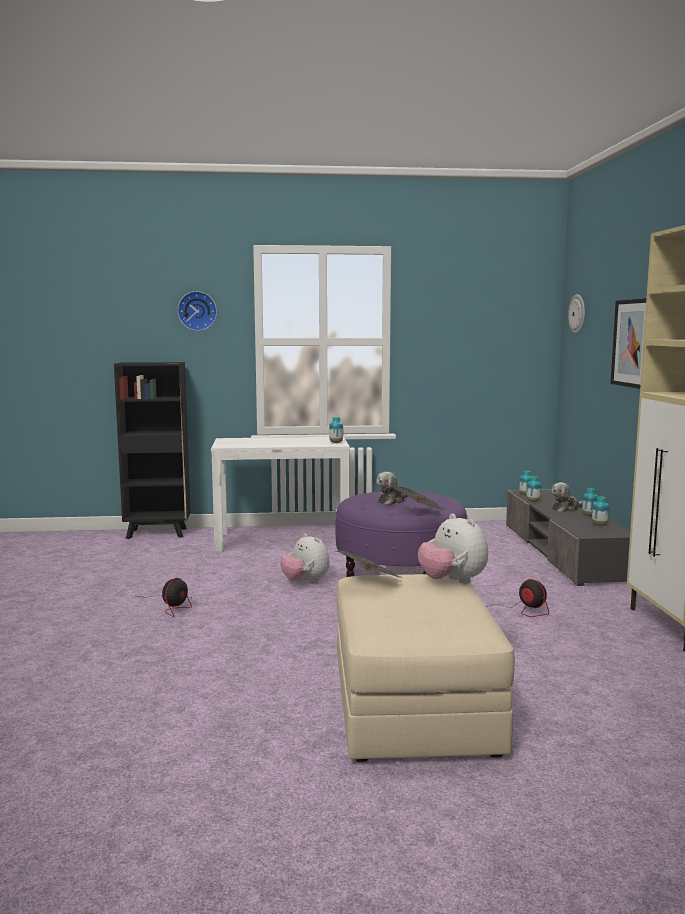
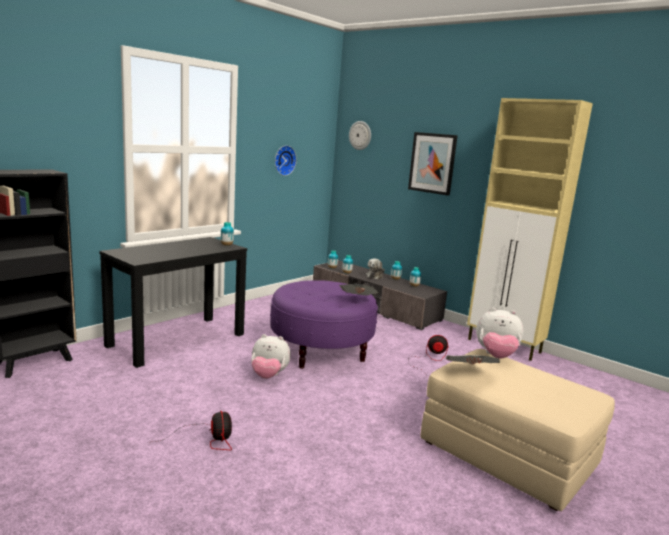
camera: 45 degrees left, 5 degrees up
(197, 311) = (63, 112): wall clock -> wall clock (284, 160)
(282, 540) = (177, 340): white console table -> black console table
(392, 500) = (315, 292): plush toy -> none

